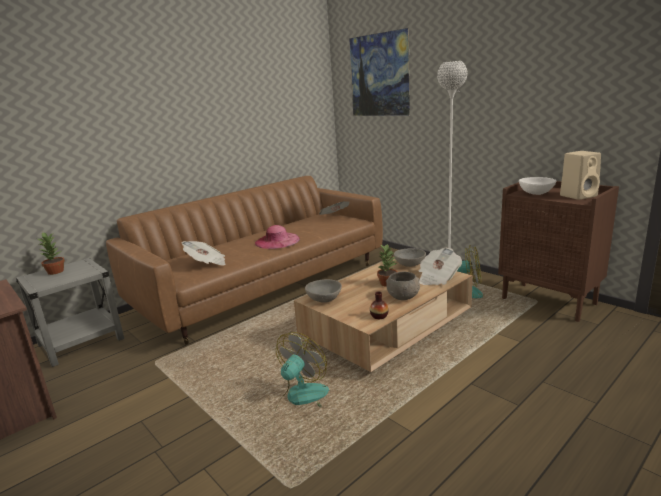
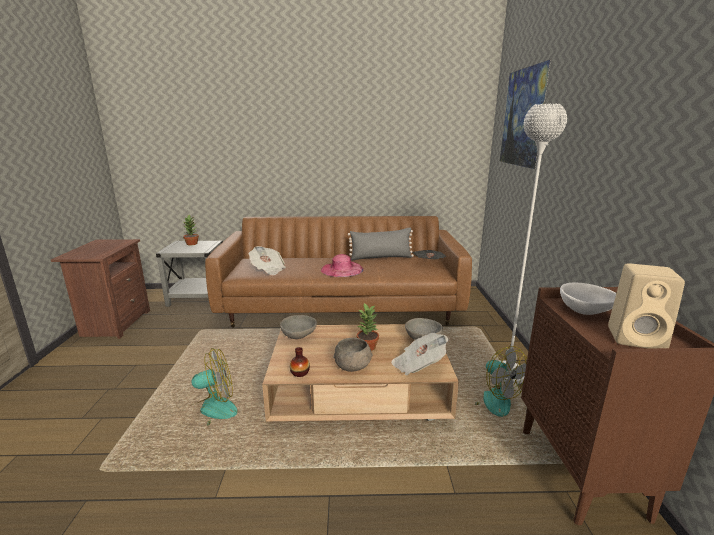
camera: 40 degrees right, 0 degrees up
(288, 224) = (381, 258): none -> grey pillow

